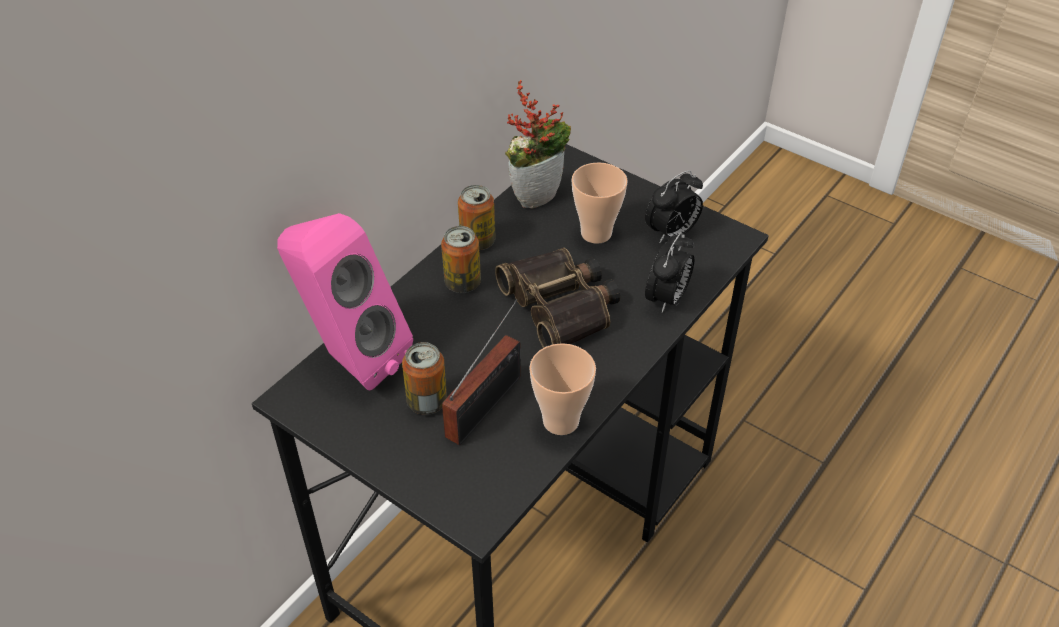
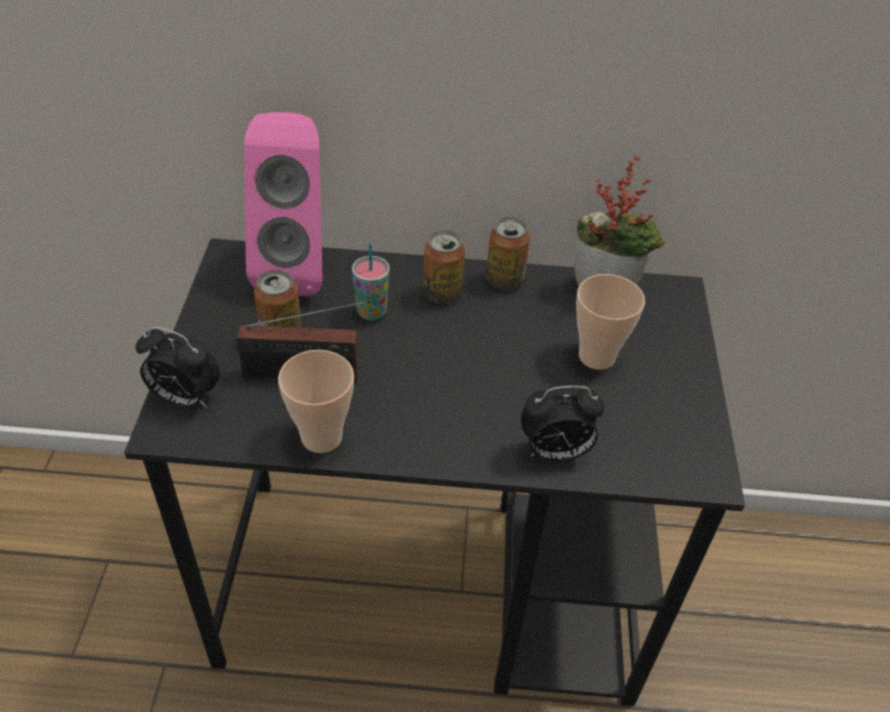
camera: 55 degrees right, 0 degrees up
(447, 334) = (371, 312): none -> cup
(562, 305) = (473, 373): binoculars -> none
(671, 233) = (656, 416): alarm clock -> alarm clock (184, 398)

